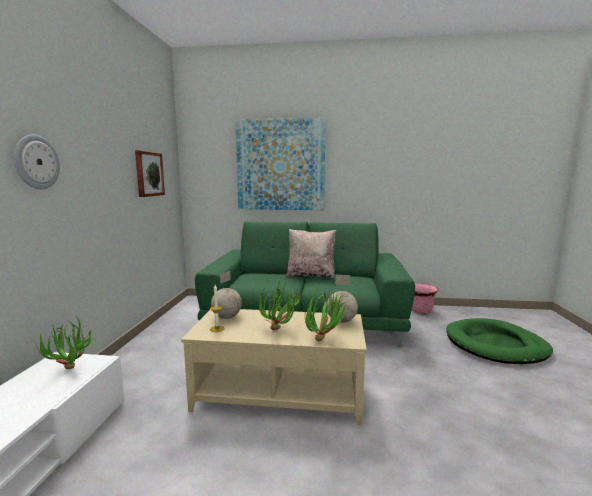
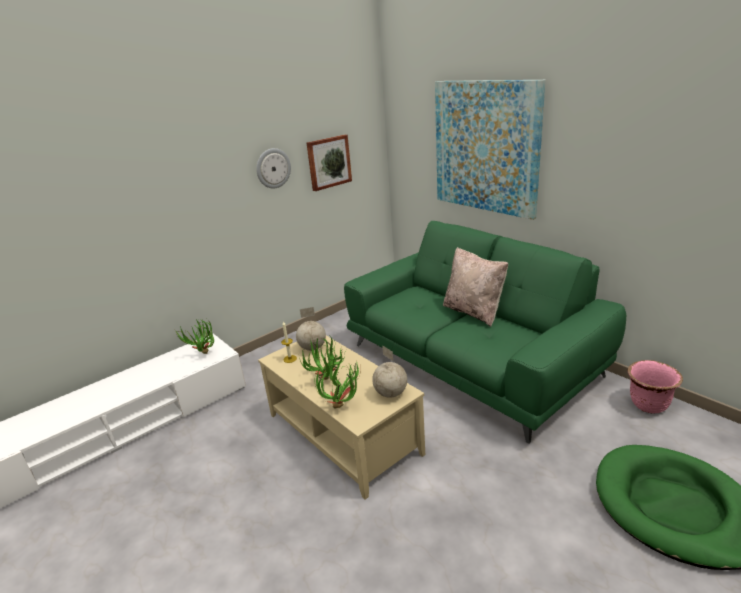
camera: 45 degrees right, 15 degrees up
(36, 162) = (188, 188): wall clock -> wall clock (273, 168)

